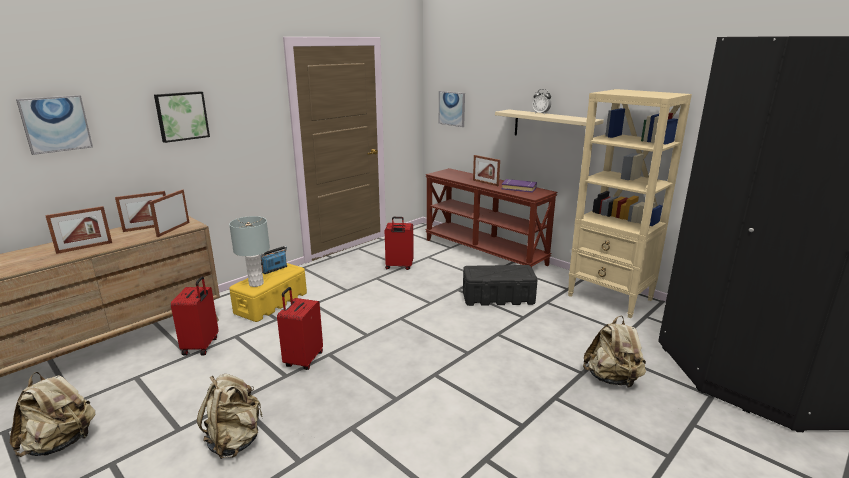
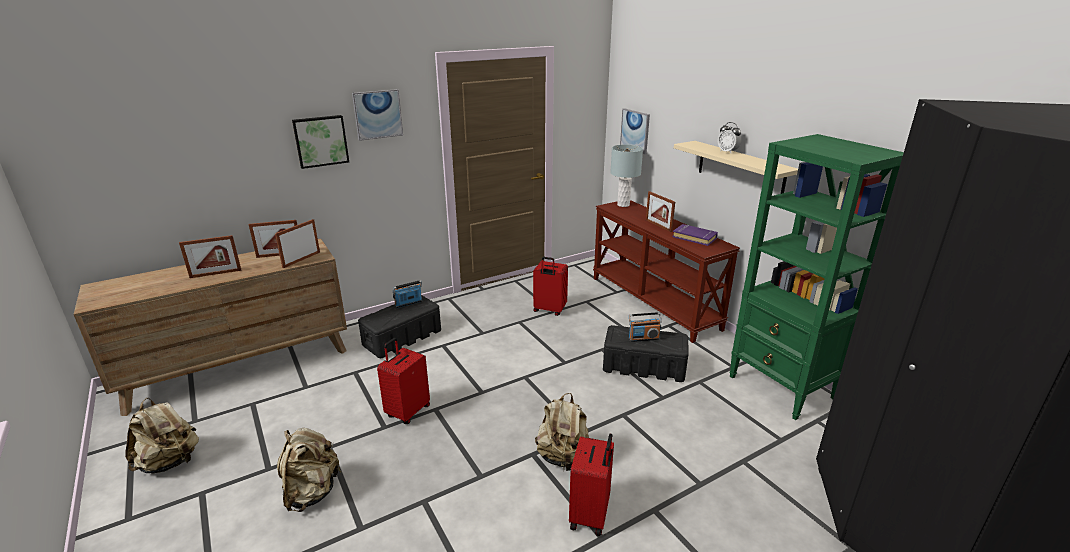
camera: 15 degrees right, 5 degrees up
(56, 124) = (196, 151): picture -> picture (378, 114)
(201, 346) = (320, 378): red suitcase -> red suitcase (591, 515)
(256, 283) = (384, 318): grey table lamp -> grey table lamp (623, 205)
(271, 303) = (402, 338): yellow storage box -> black storage box
(497, 271) = (643, 338): none -> radio
(610, 298) = (782, 388): beige bookcase -> green bookcase
(612, 379) = (734, 499): beige backpack -> beige backpack (563, 457)

